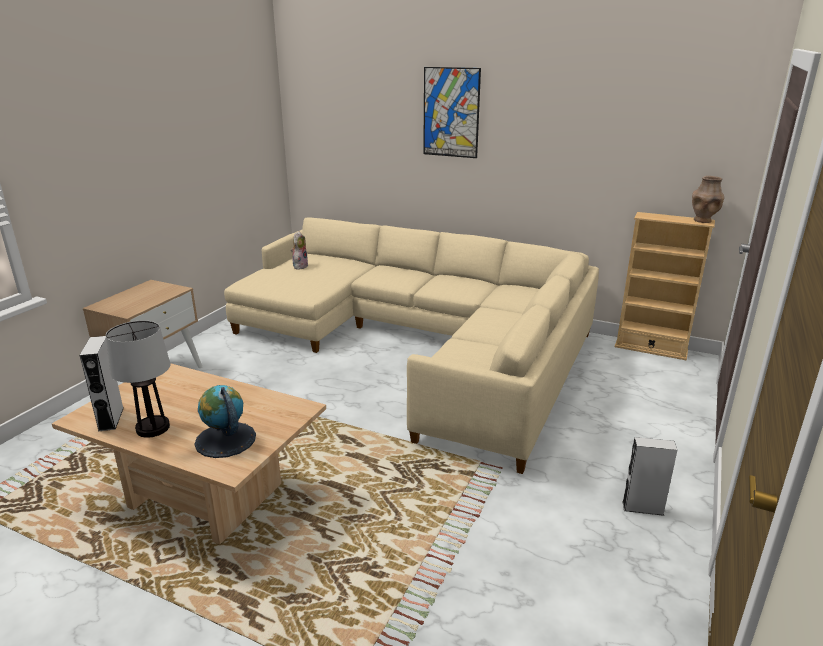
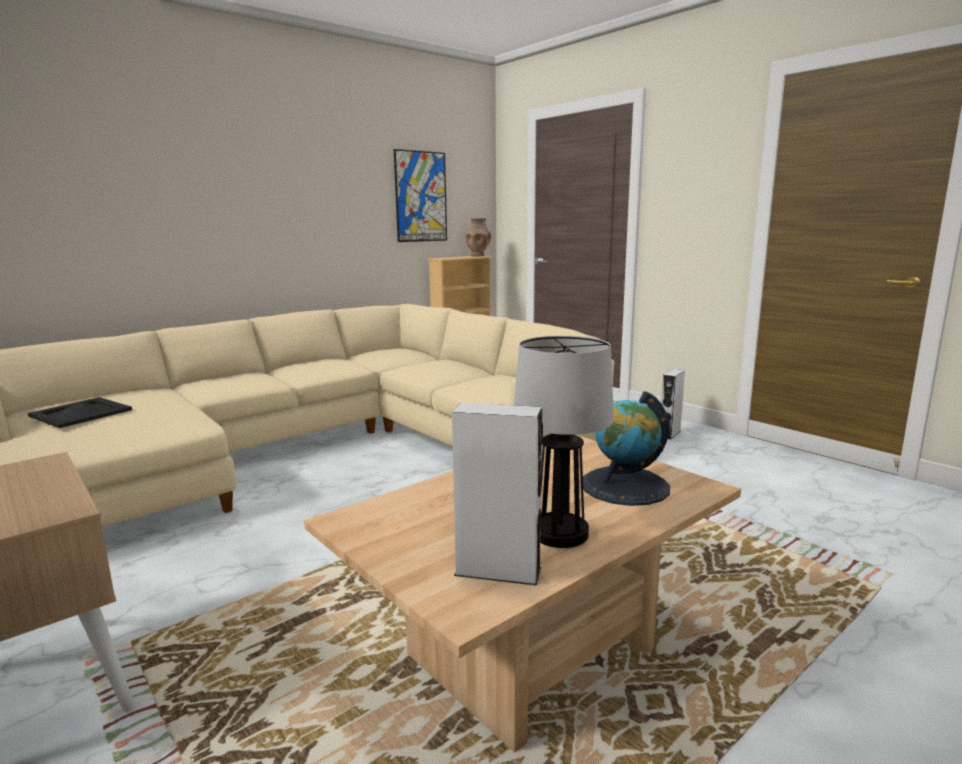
camera: 65 degrees left, 10 degrees down
(300, 266) = (82, 413): plush toy -> black tray
(451, 112) = (223, 166): picture -> picture (421, 197)

